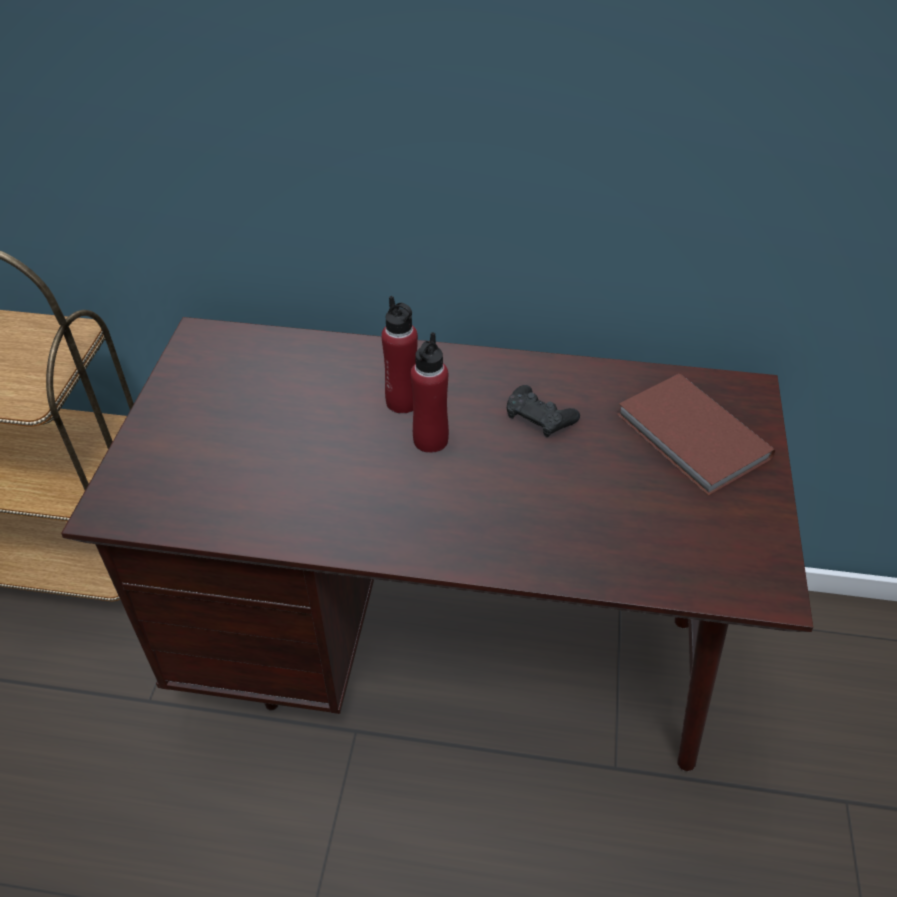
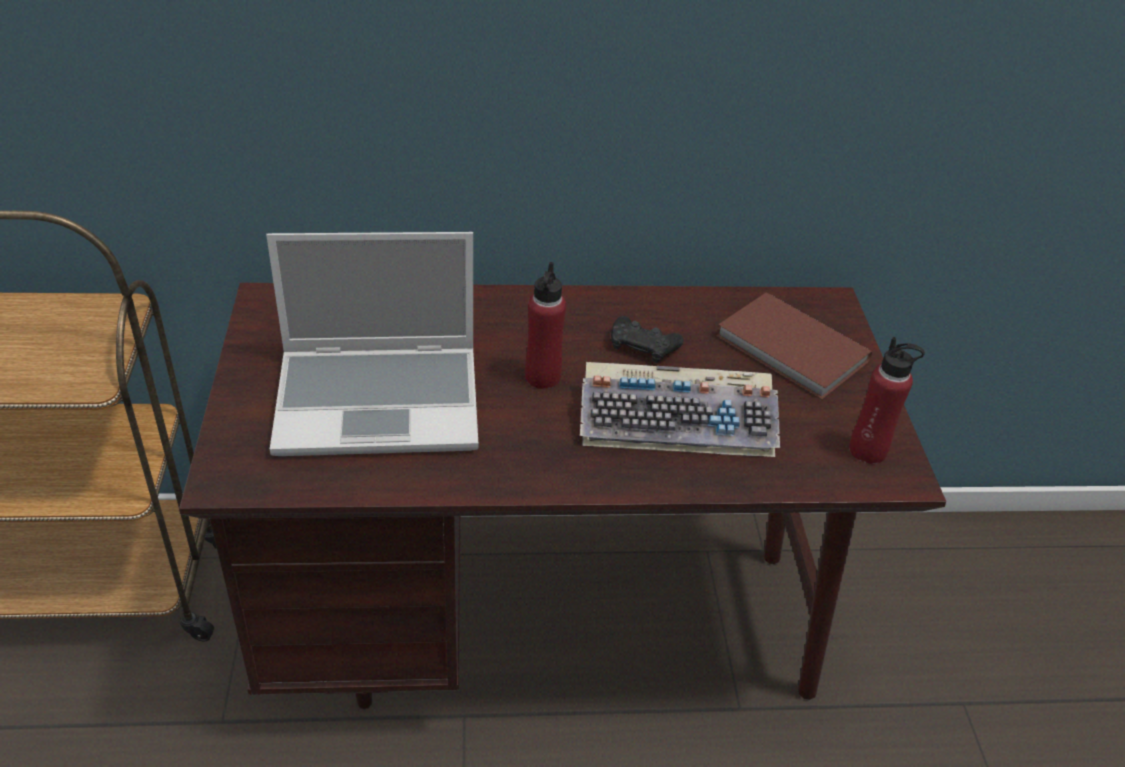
camera: 15 degrees left, 5 degrees down
(271, 448) = (381, 401): none -> laptop
(402, 402) = (503, 344): red bottle -> red bottle (867, 450)
(552, 502) = (679, 421): none -> keyboard

